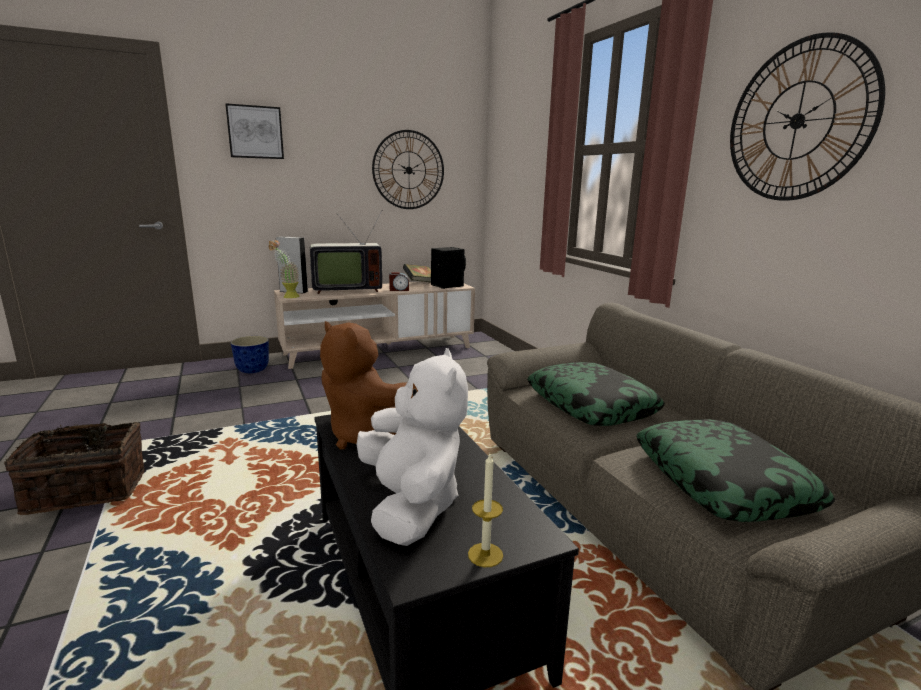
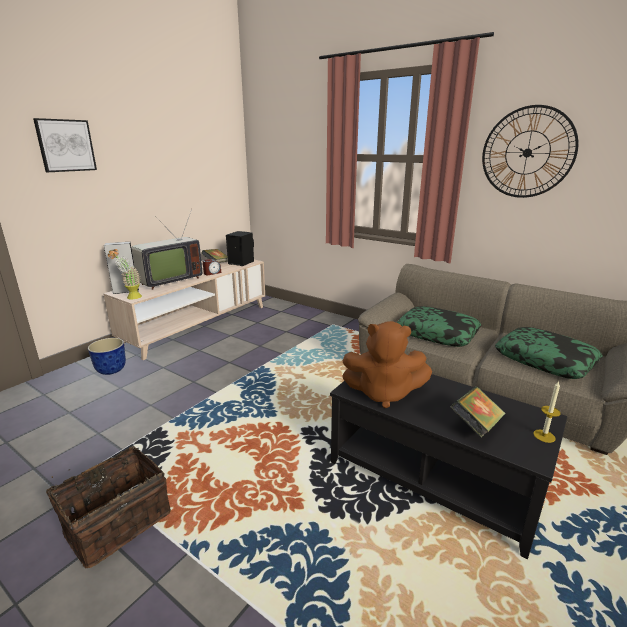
camera: 30 degrees left, 5 degrees up
(408, 170) = (195, 170): wall clock -> none
(411, 505) = (475, 425): white plush toy -> book

